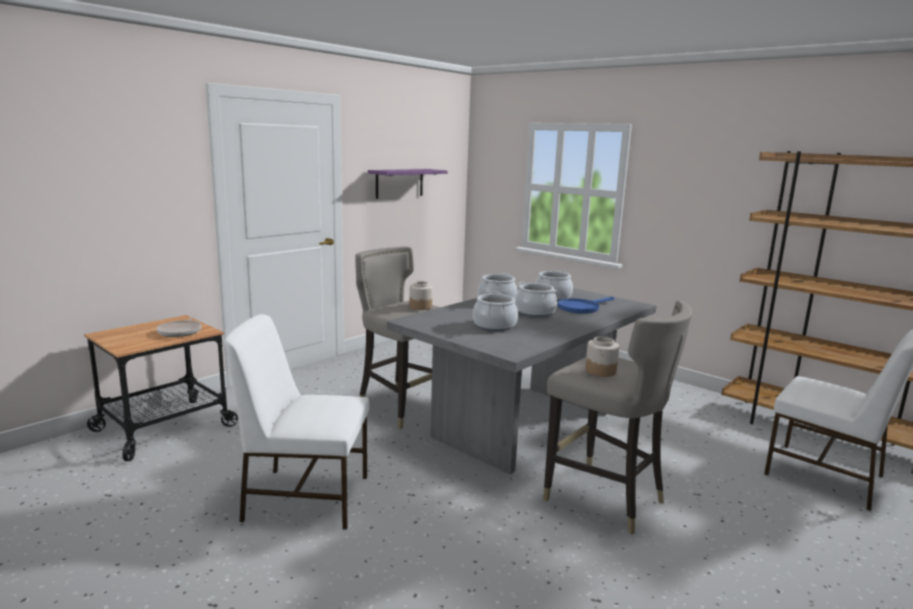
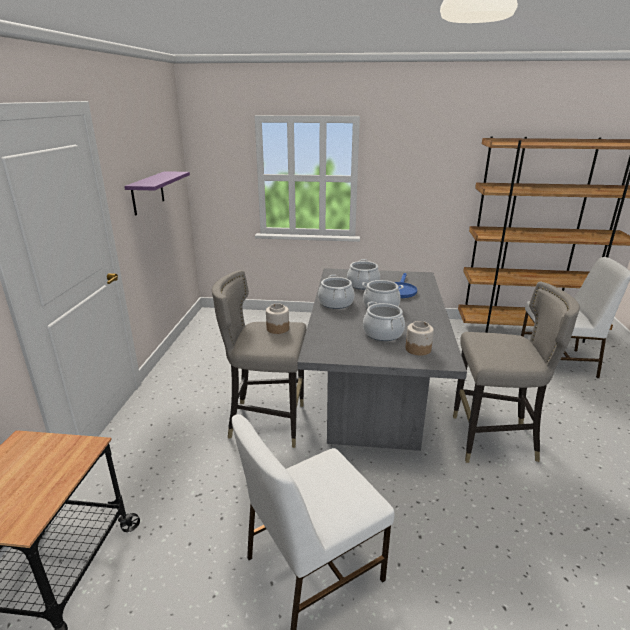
camera: 35 degrees left, 10 degrees up
(181, 331) = (54, 460): frying pan -> none
(601, 371) = (506, 353): jar -> jar (418, 349)

